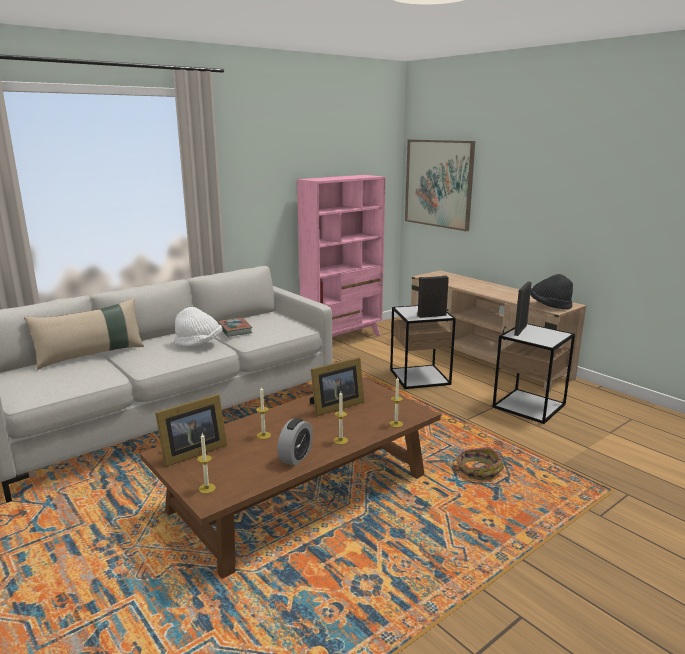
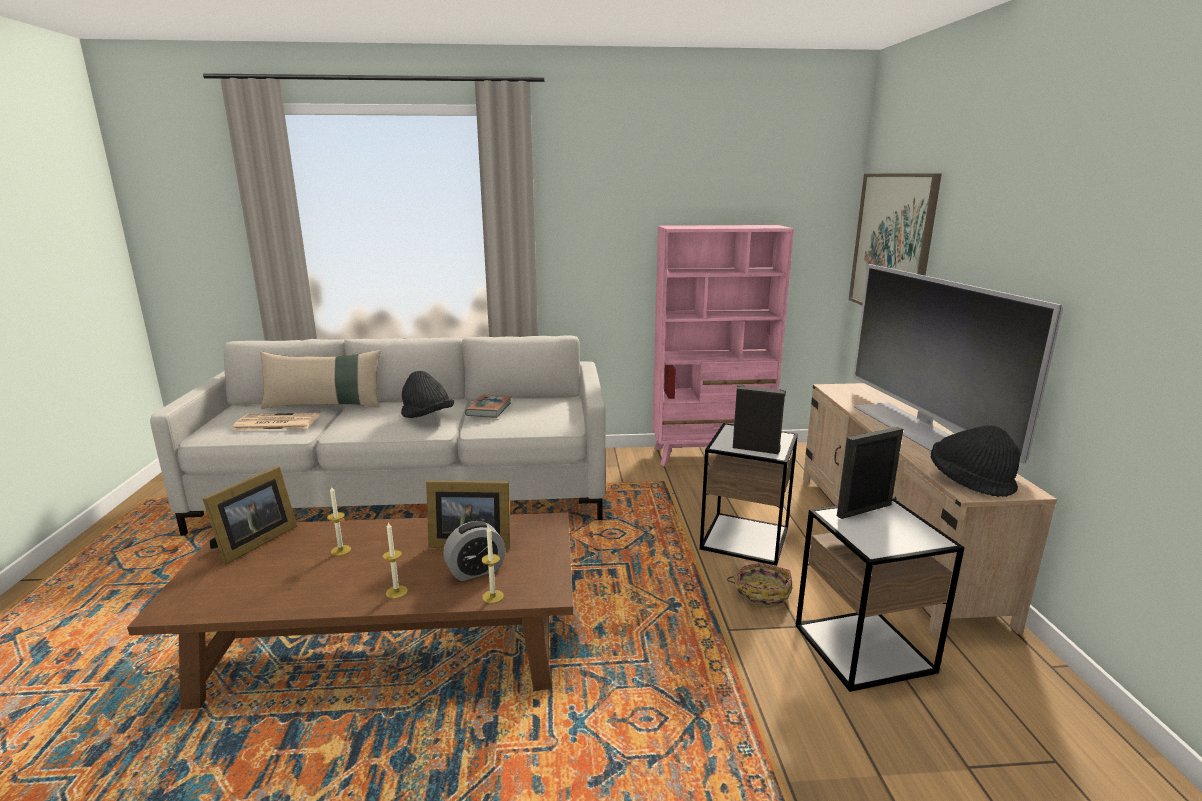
camera: 35 degrees right, 0 degrees up
(77, 375) = (275, 423): none -> newspaper
(191, 452) = (253, 543): picture frame -> picture frame turned 60 degrees counterclockwise
(199, 344) = (427, 417): white hat -> black hat
(207, 488) = (191, 592): candle -> none
(296, 457) = (319, 593): alarm clock -> alarm clock (475, 571)
(477, 471) = (632, 721): basket -> basket (761, 593)
(492, 288) = (914, 427): none -> television

